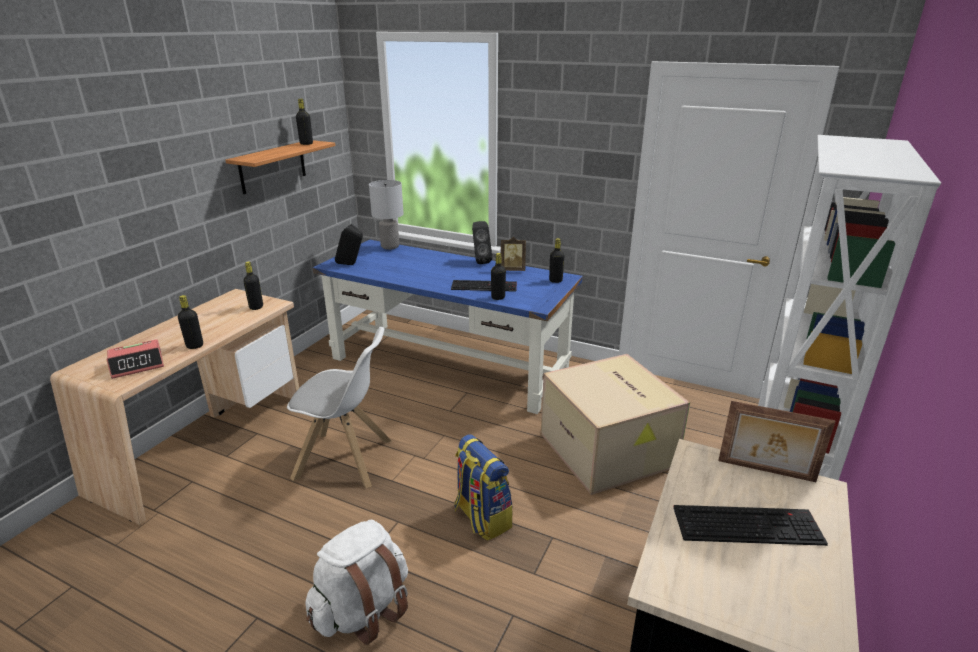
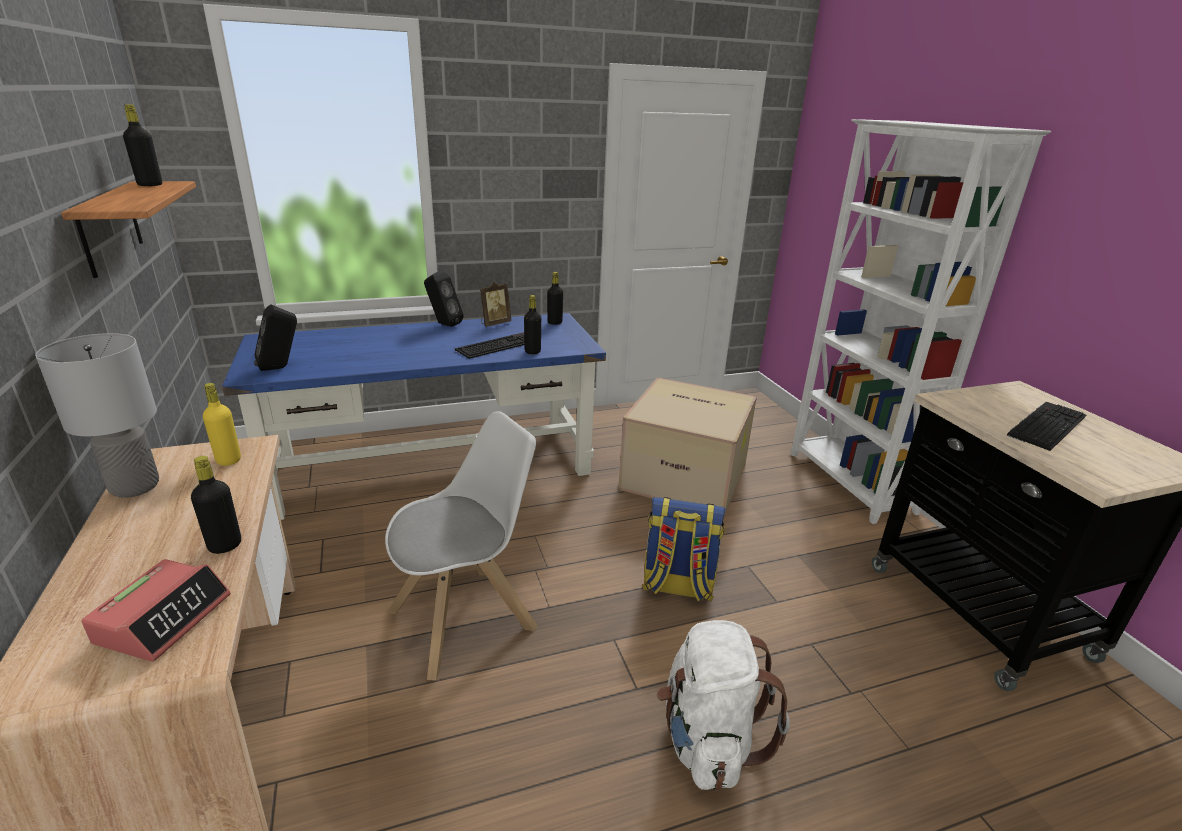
camera: 45 degrees left, 0 degrees up
(256, 307) = (228, 460): black bottle -> yellow bottle
(390, 247) = (297, 337): grey table lamp -> grey table lamp (135, 489)
(766, 472) = (987, 392): picture frame -> none

